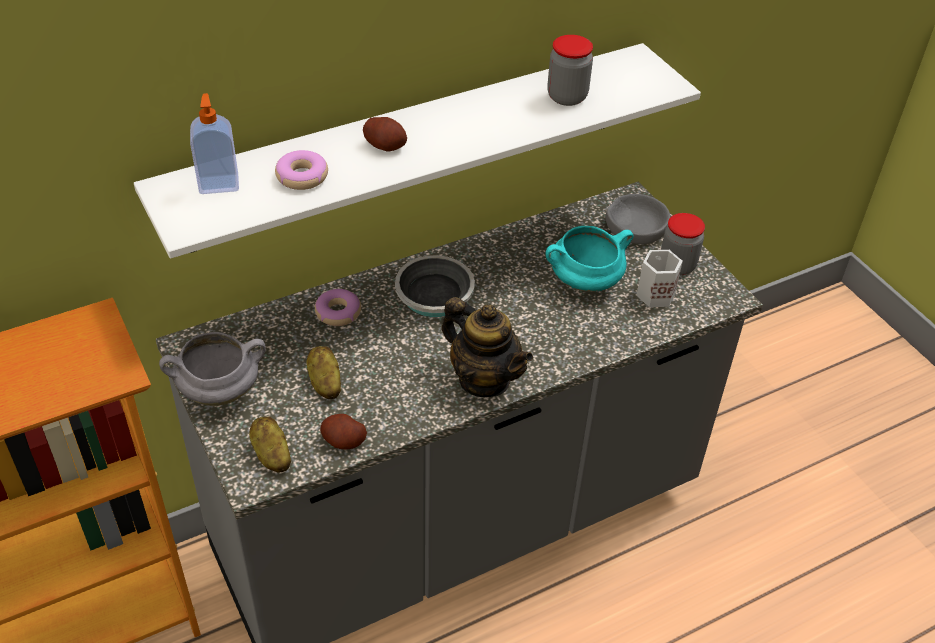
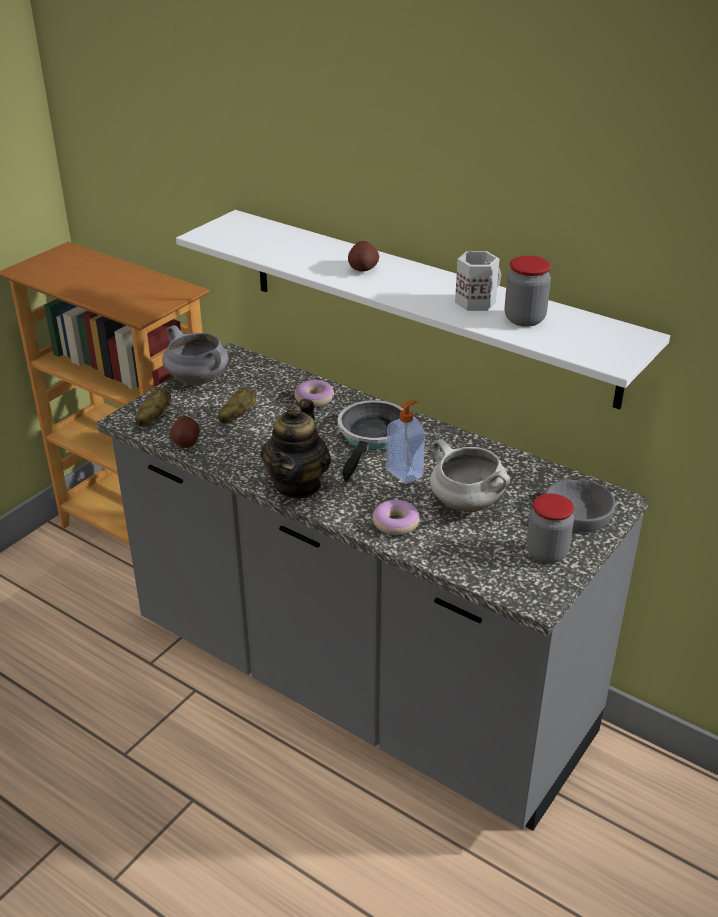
camera: 65 degrees right, 10 degrees down
(219, 183) = (258, 231): soap dispenser -> soap dispenser (405, 473)
(302, 176) = (294, 252): donut -> donut (396, 523)
(584, 282) = (465, 503): turquoise cooking pot -> white cooking pot
(654, 293) = (490, 548): white mug -> white mug (476, 301)

